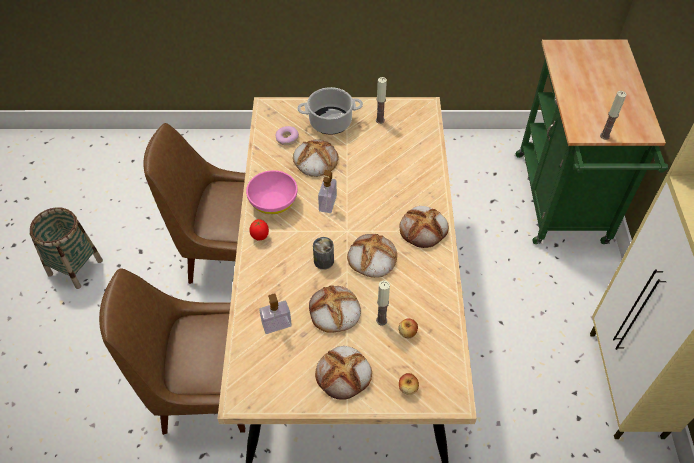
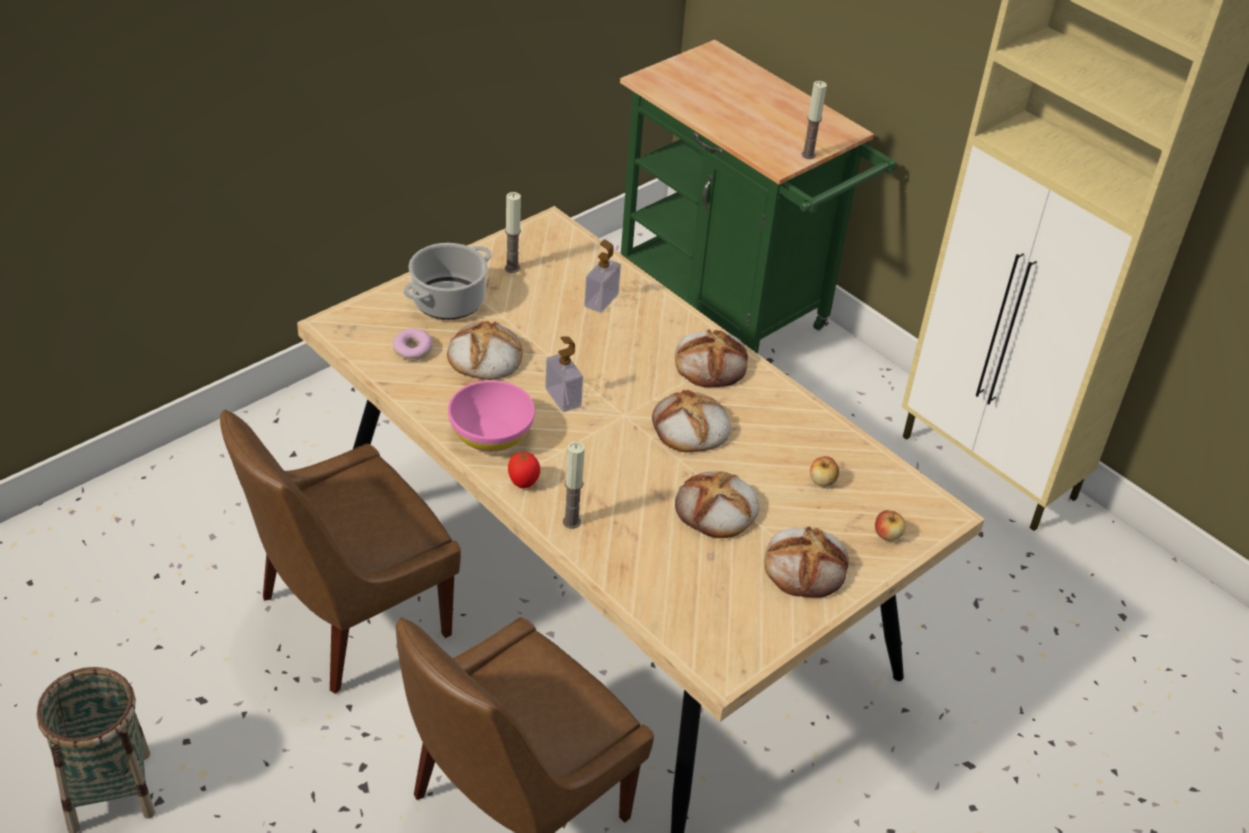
camera: 45 degrees left, 10 degrees down
(276, 324) = (667, 565): soap dispenser -> soap dispenser (601, 300)
(323, 261) = (637, 464): can -> none
(381, 320) = (780, 486): candle -> candle (571, 522)

